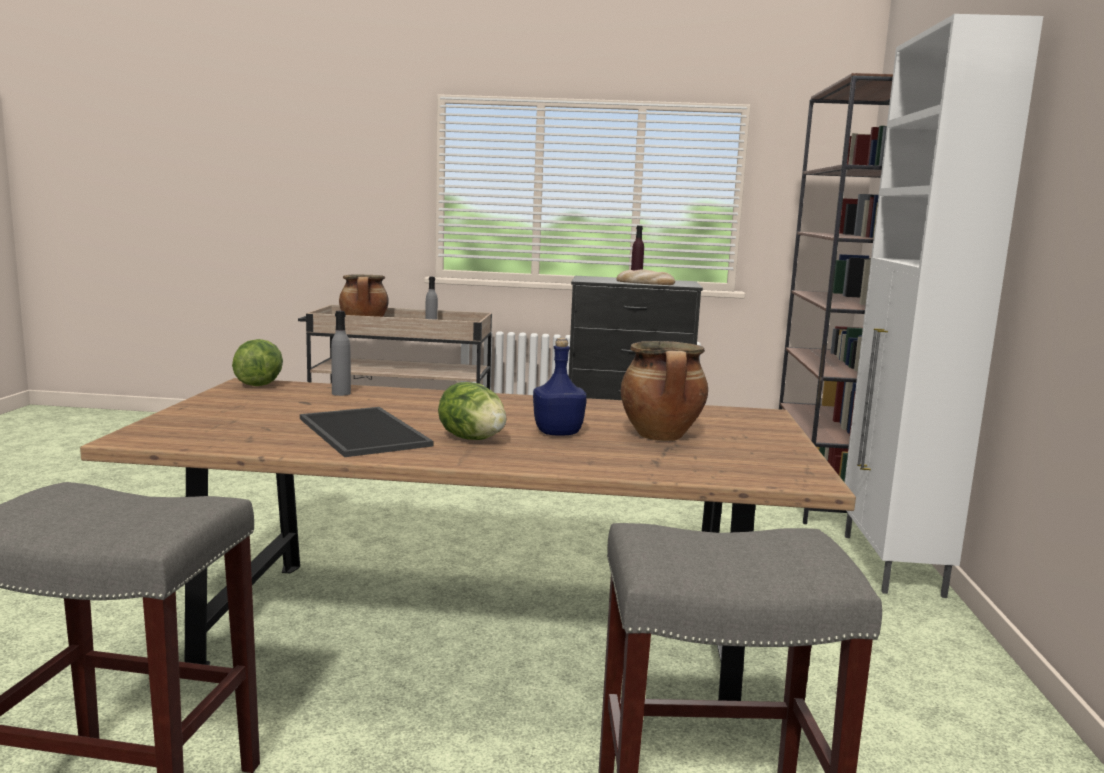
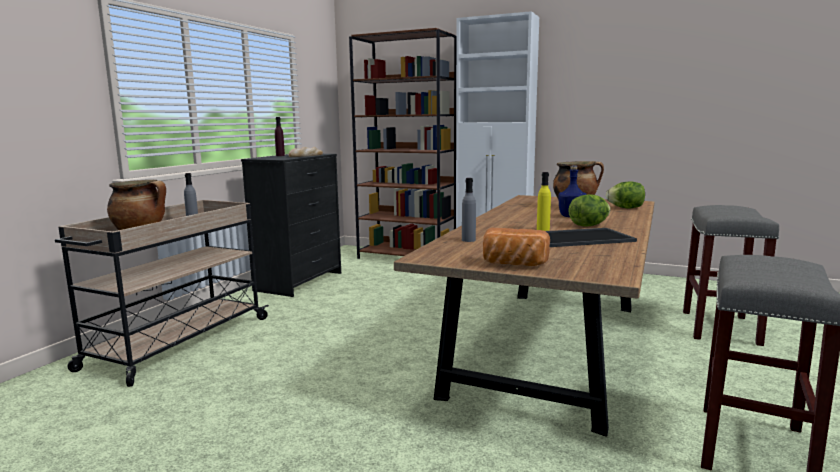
camera: 70 degrees left, 0 degrees up
(203, 408) = (513, 265): none -> bread
(259, 384) = (428, 255): lettuce -> lettuce (625, 208)
(427, 418) = (543, 229): none -> yellow bottle

